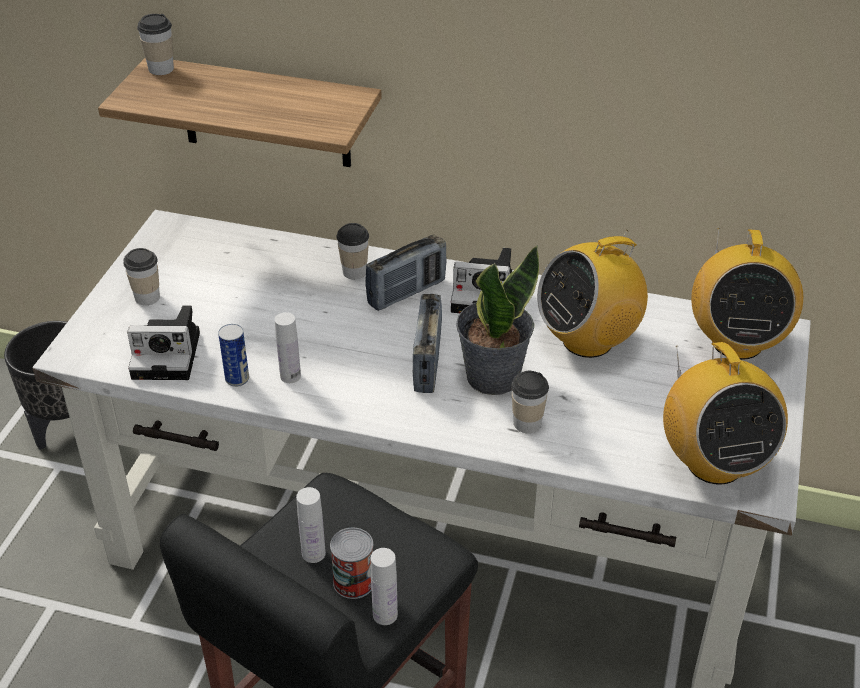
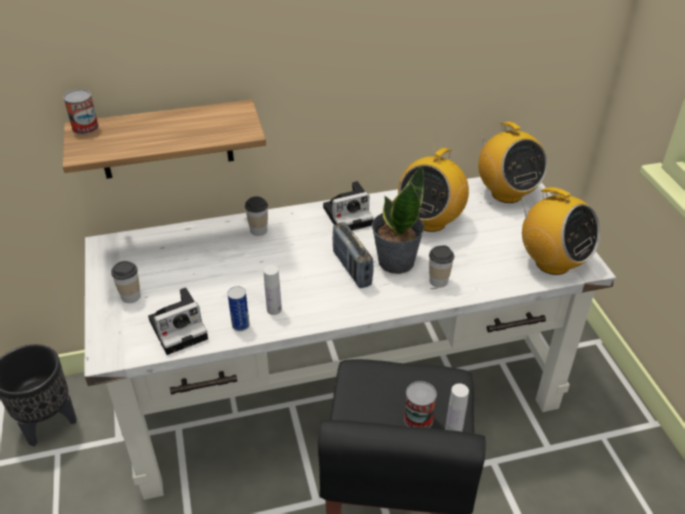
camera: 30 degrees left, 0 degrees up
(161, 69) = (85, 127): cup -> can
(313, 553) = (379, 413): white bottle -> none
(406, 292) = (302, 231): radio -> none

